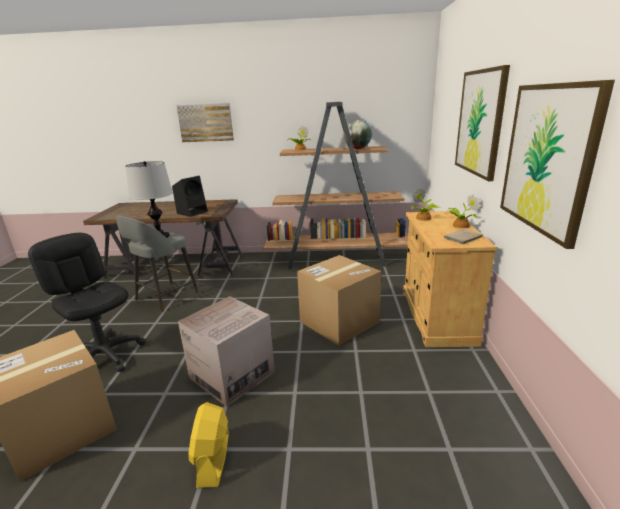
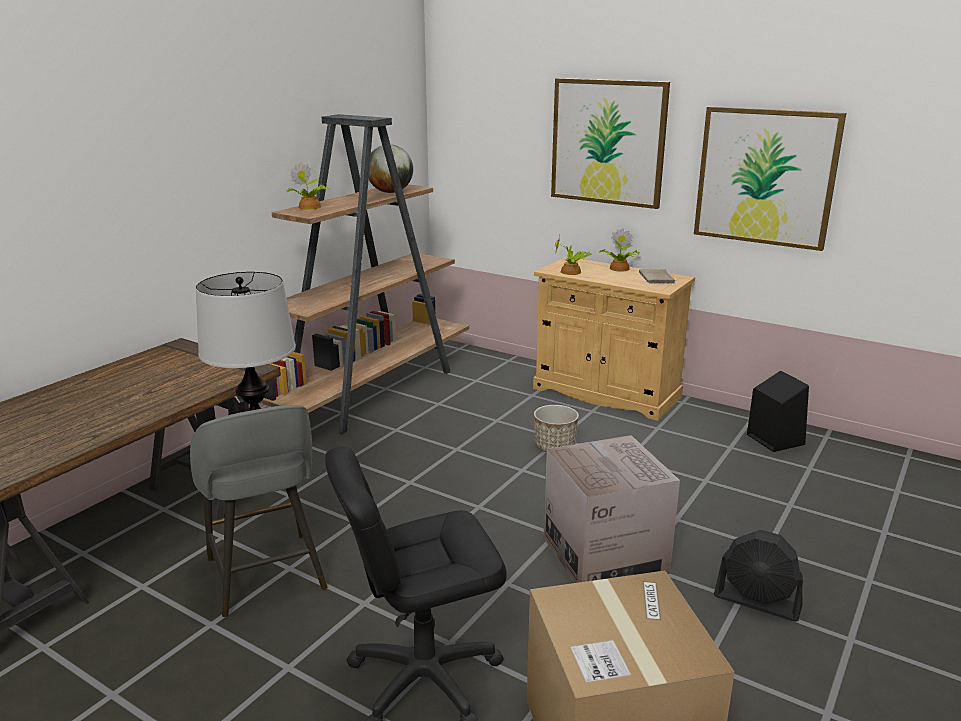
camera: 60 degrees left, 0 degrees up
(192, 212) = (190, 383): black speaker -> black speaker (774, 439)
(206, 122) = (106, 175): picture -> none
(213, 459) = (757, 601): yellow fan -> black fan
(339, 321) = (554, 447): cardboard box -> planter

